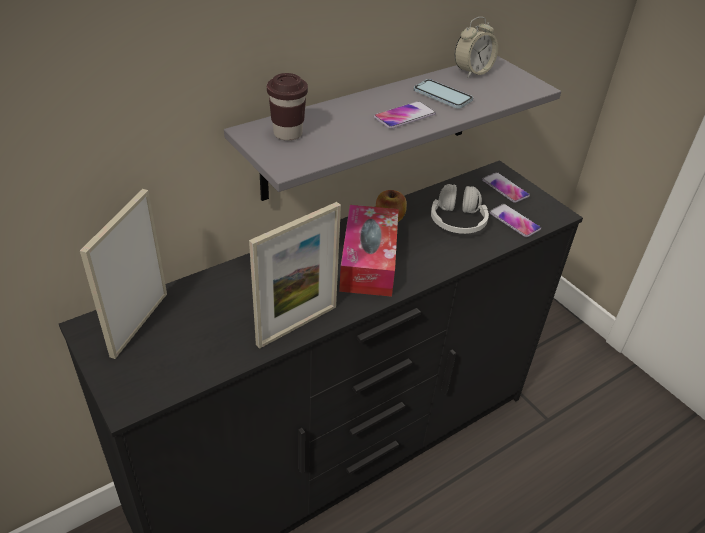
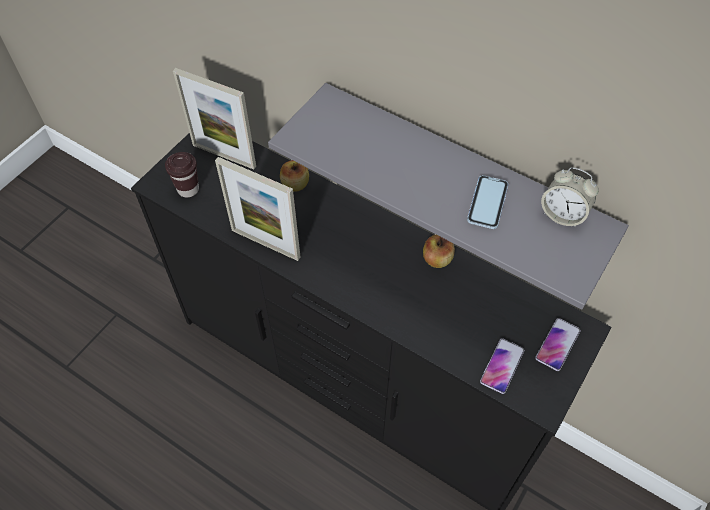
camera: 70 degrees right, 15 degrees up
(139, 324) = (224, 155): picture frame -> picture frame turned 150 degrees counterclockwise
(232, 279) = (295, 184): none -> apple
(288, 134) = (341, 121): brown cup -> brown cup (188, 189)
(368, 261) = (366, 263): tissue box -> none
(404, 116) = (425, 186): phone -> none
(457, 221) = (469, 315): white headphones -> none

